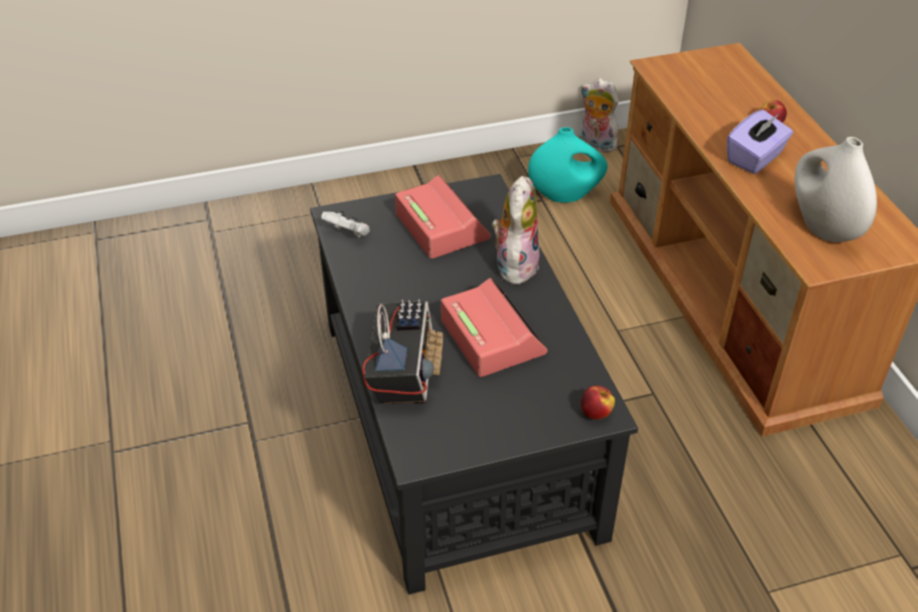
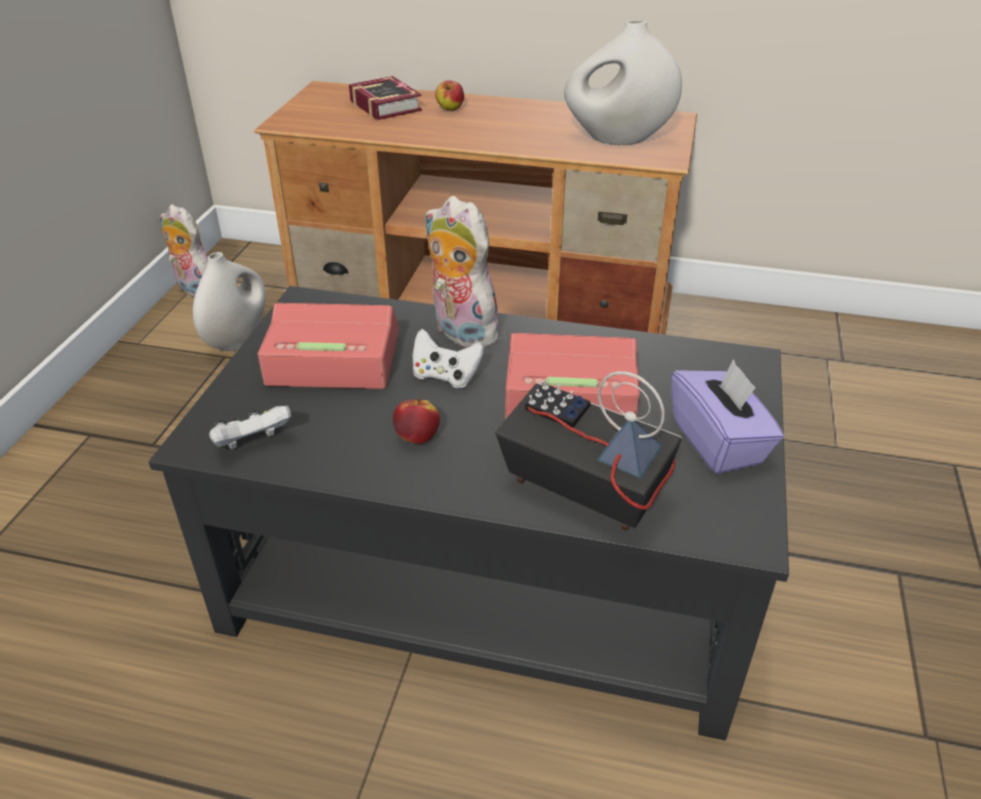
camera: 60 degrees left, 5 degrees down
(464, 278) = (445, 376): none -> white game controller
(565, 195) = (238, 339): turquoise vase -> white vase
(596, 144) = (193, 289): plush toy -> plush toy turned 60 degrees clockwise
(596, 413) = (744, 366): apple -> apple (417, 437)
(740, 92) = (386, 104): none -> book
(755, 158) = (489, 131): purple tissue box -> purple tissue box (718, 442)

